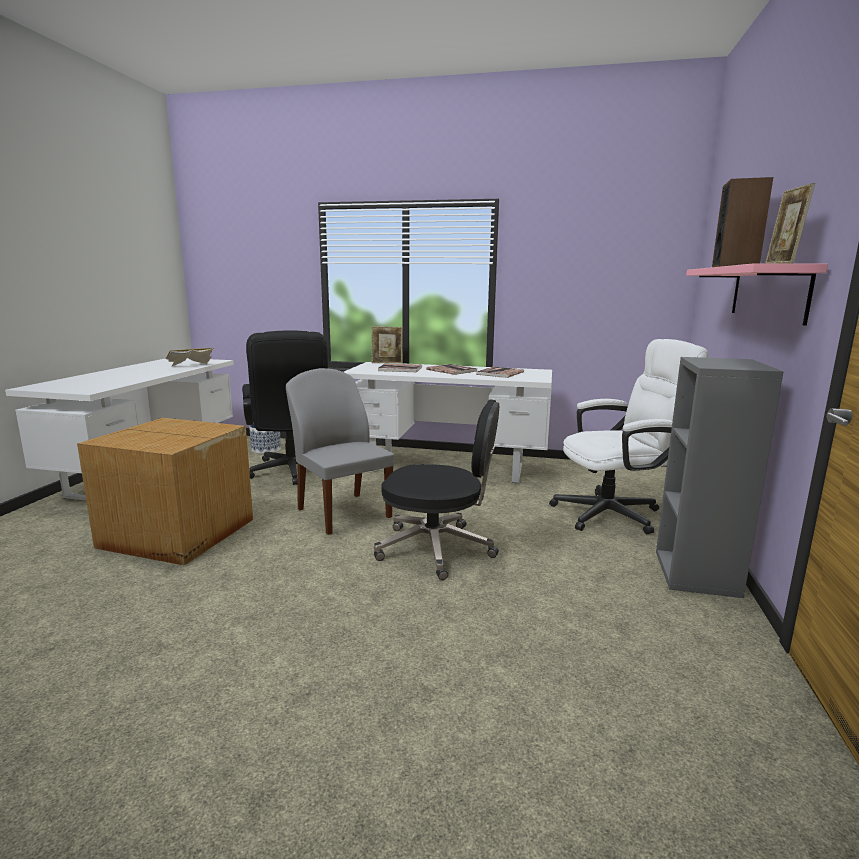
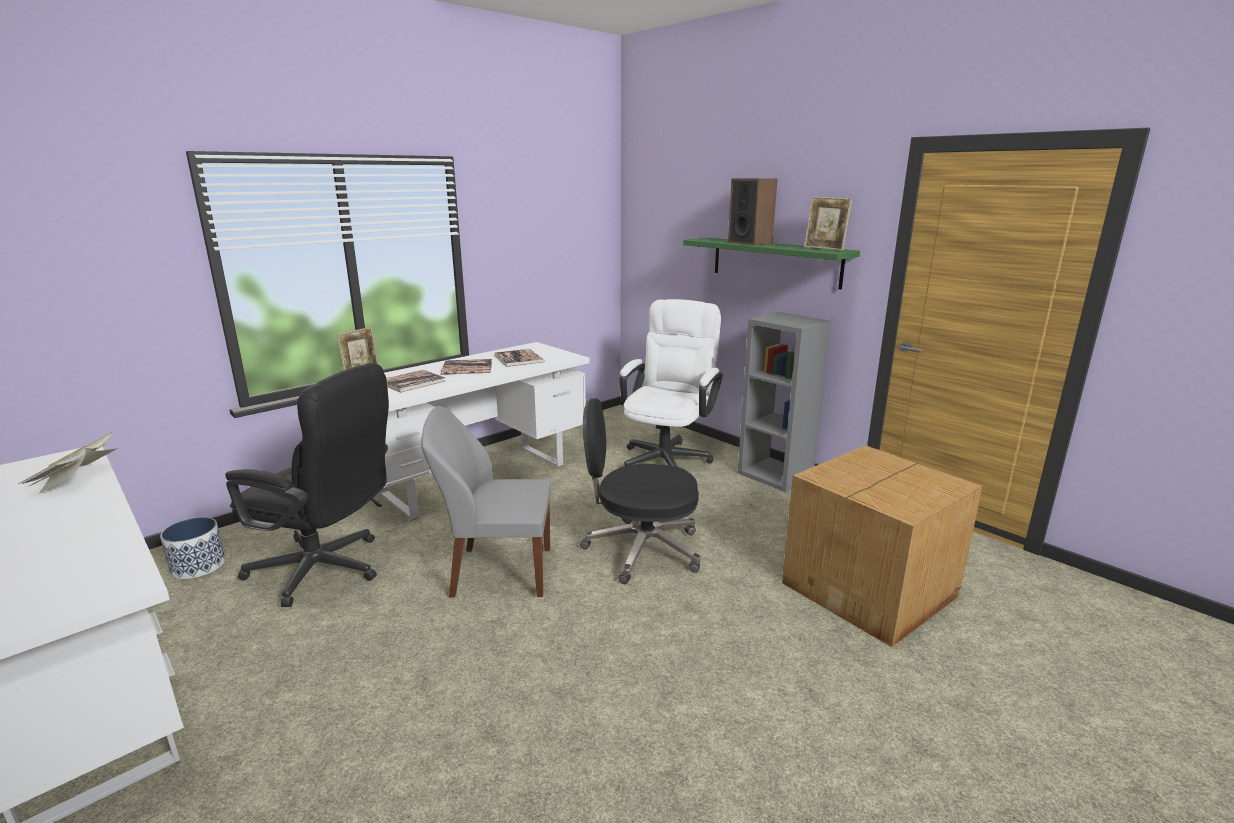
camera: 55 degrees left, 5 degrees up
(178, 534) = (393, 711): cardboard box -> cardboard box (872, 589)
(437, 549) = (640, 549): black office chair -> black office chair turned 135 degrees counterclockwise
(767, 293) = (775, 262): pink shelf -> green shelf

